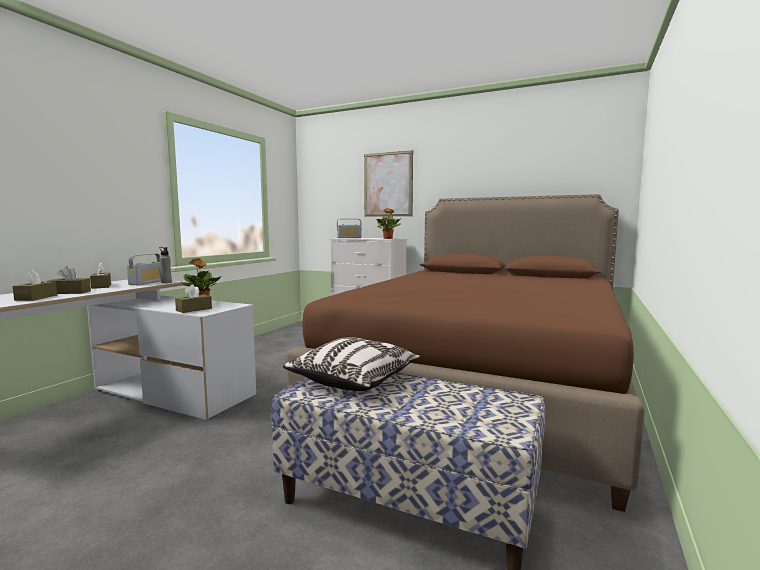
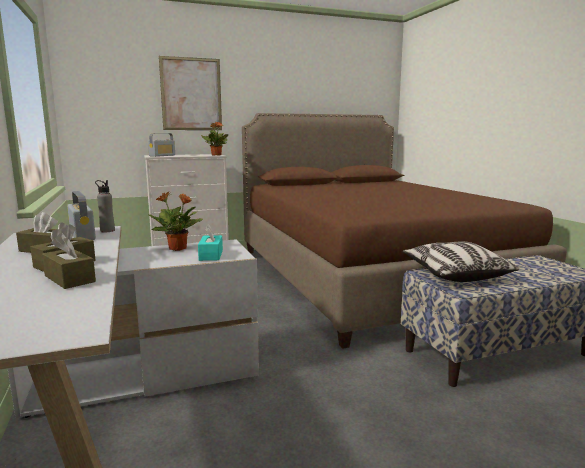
camera: 45 degrees left, 5 degrees up
(194, 309) = (211, 255): brown tissue box -> turquoise tissue box

